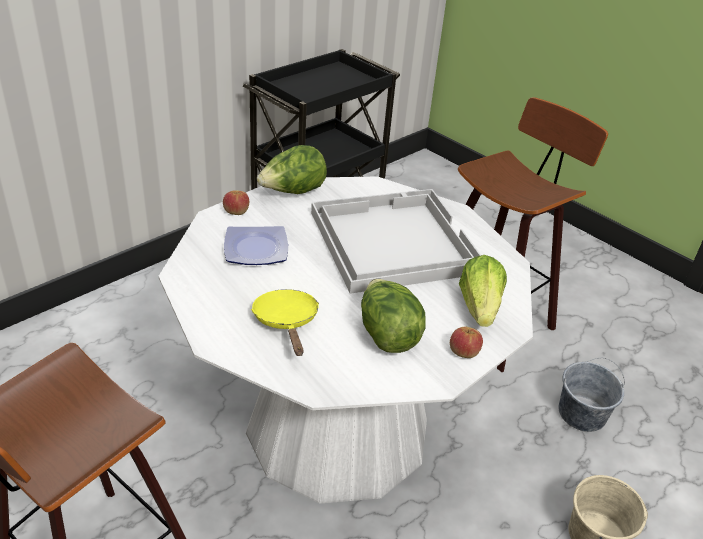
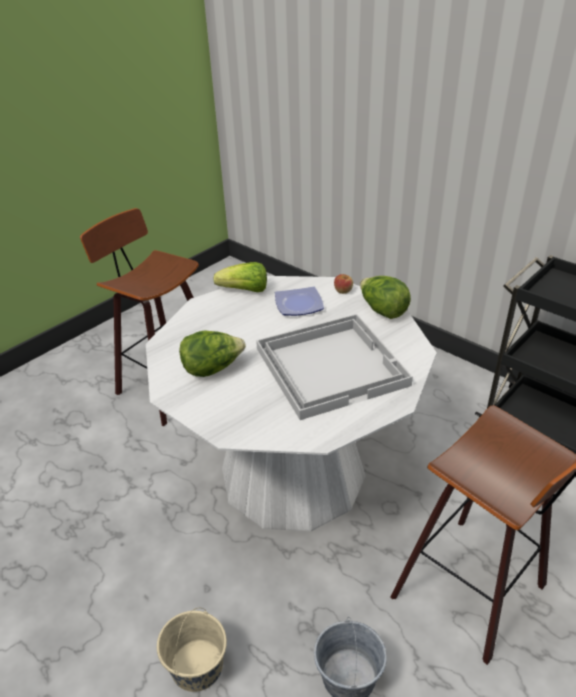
camera: 90 degrees right, 0 degrees up
(287, 322) = (221, 326): yellow frying pan -> none
(463, 352) = (196, 406): apple -> none
(479, 307) = (251, 416): lettuce -> lettuce (245, 290)

